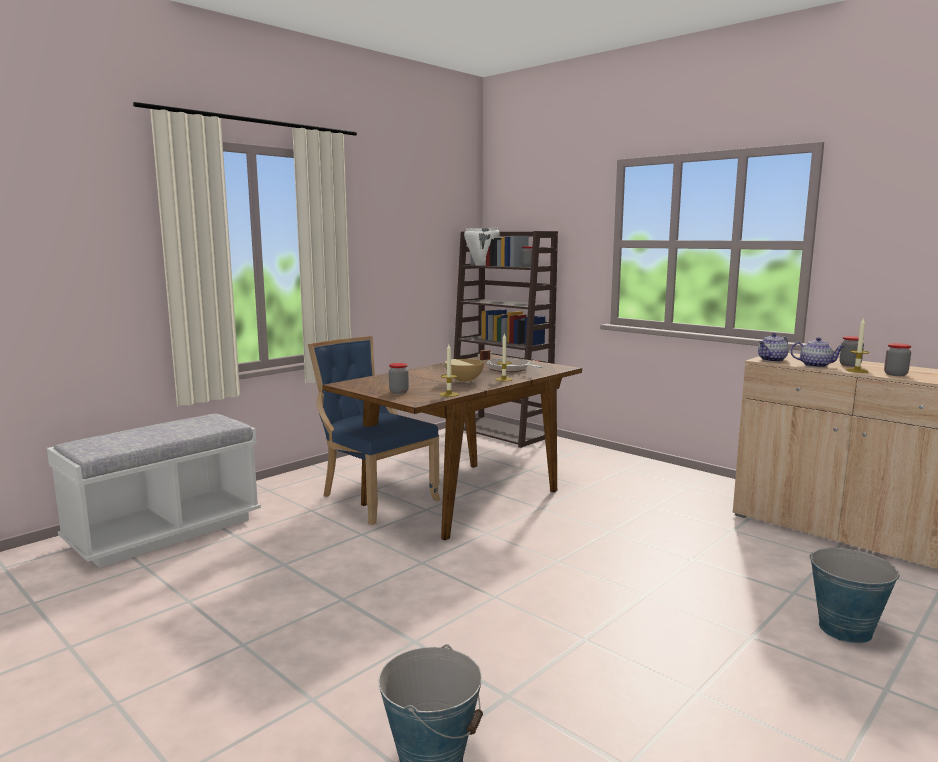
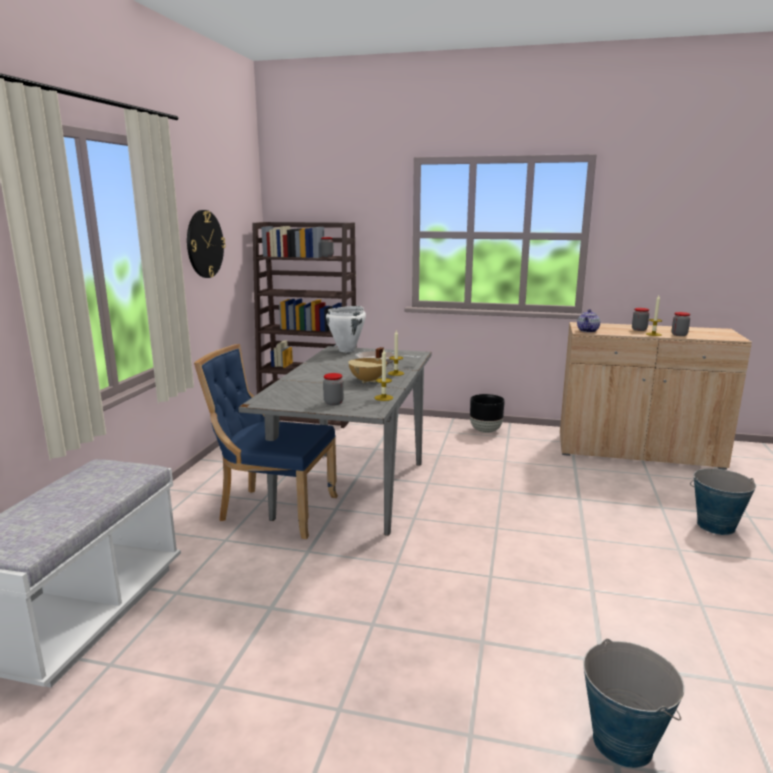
camera: 30 degrees left, 5 degrees up
(392, 248) = (204, 244): none -> wall clock
(460, 498) = (352, 489): brown dining table -> grey dining table
(482, 265) = (277, 256): white cooking pot -> white cooking pot (347, 350)
(671, 476) = (486, 430): none -> black planter
(816, 365) = (622, 332): teapot -> none

